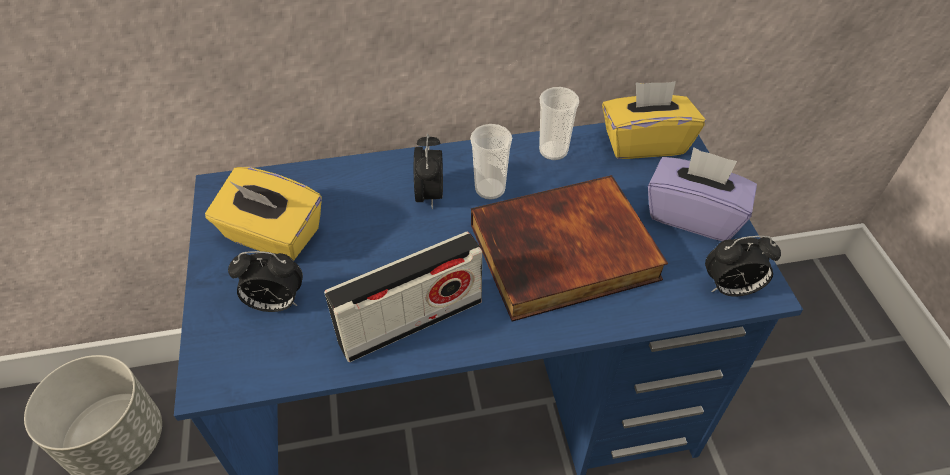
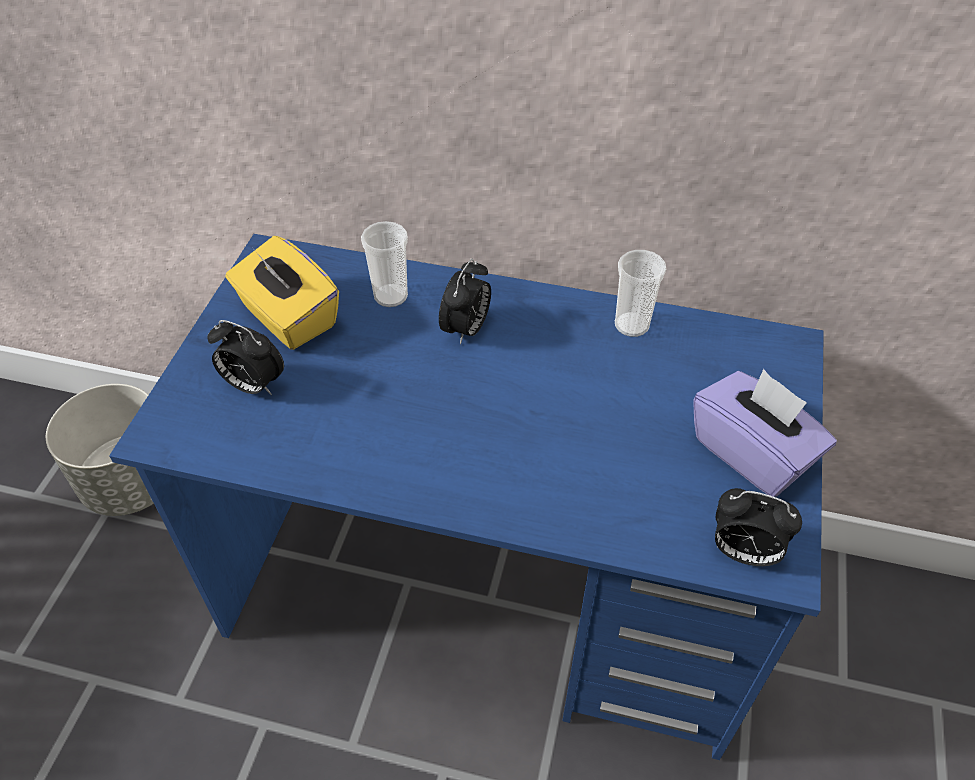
camera: 25 degrees right, 0 degrees up
(411, 321) = (369, 451): radio -> none
(490, 189) = (534, 344): cup -> cup (391, 296)
(563, 255) = (571, 443): book -> none
(644, 142) = (747, 350): yellow tissue box -> none

